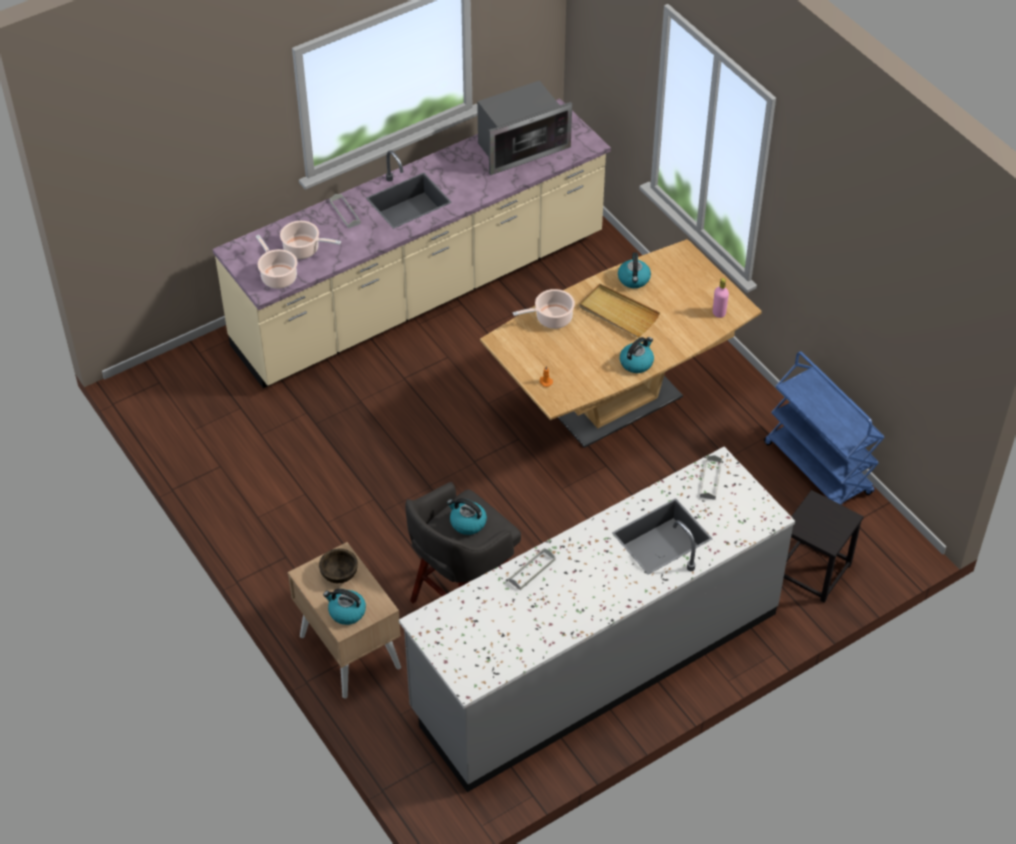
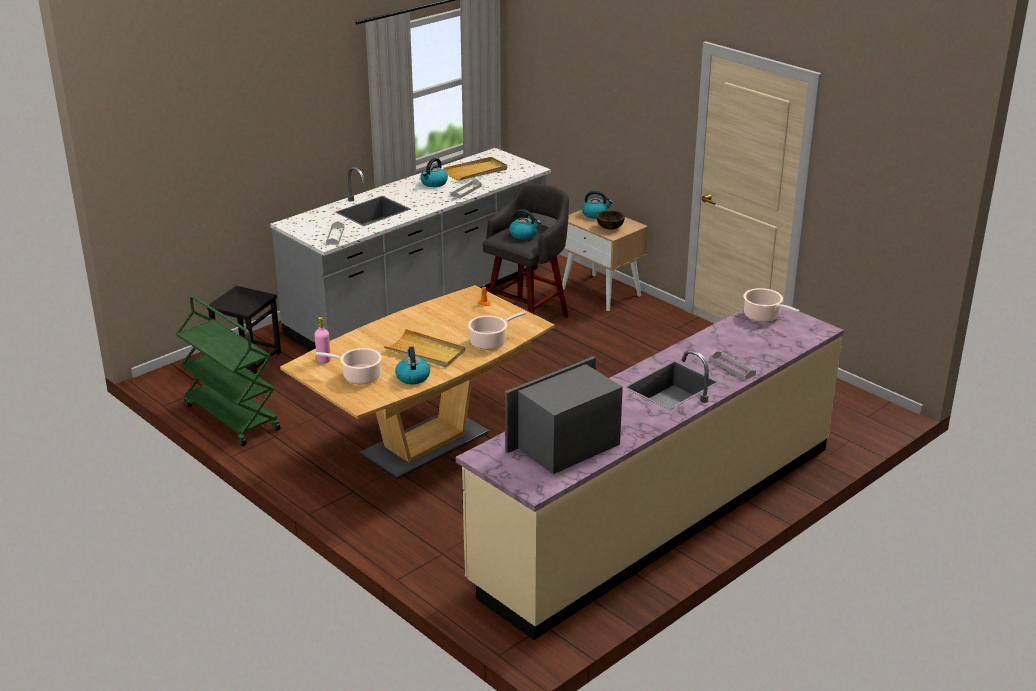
camera: 170 degrees right, 20 degrees down
(304, 249) = (753, 336): cooking pot -> cooking pot (359, 376)
(507, 627) = (476, 171): none -> beige tray
(636, 362) = (403, 321): kettle -> kettle (434, 183)
(818, 469) = (231, 417): blue cart -> green cart

